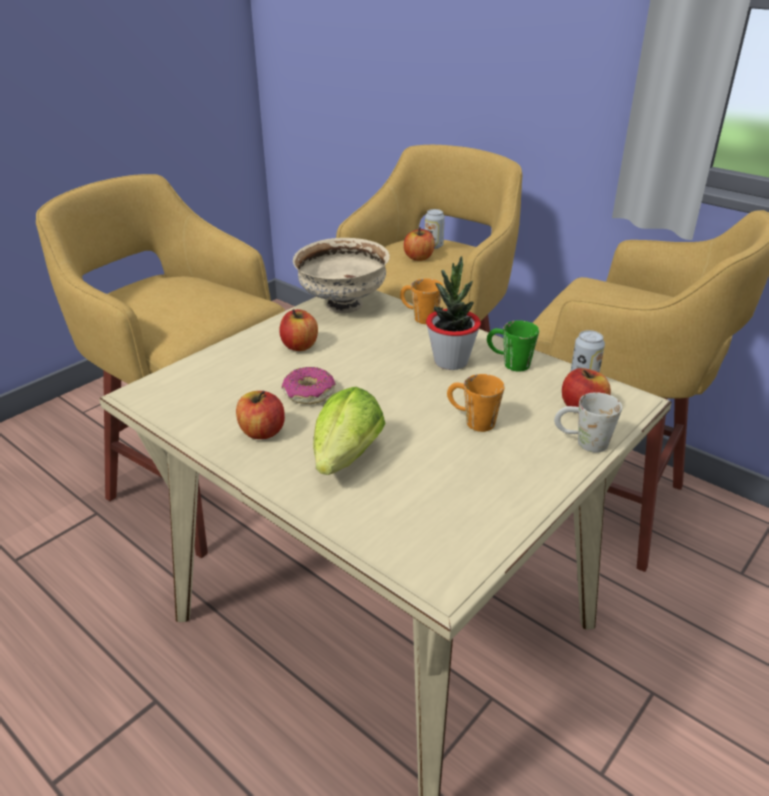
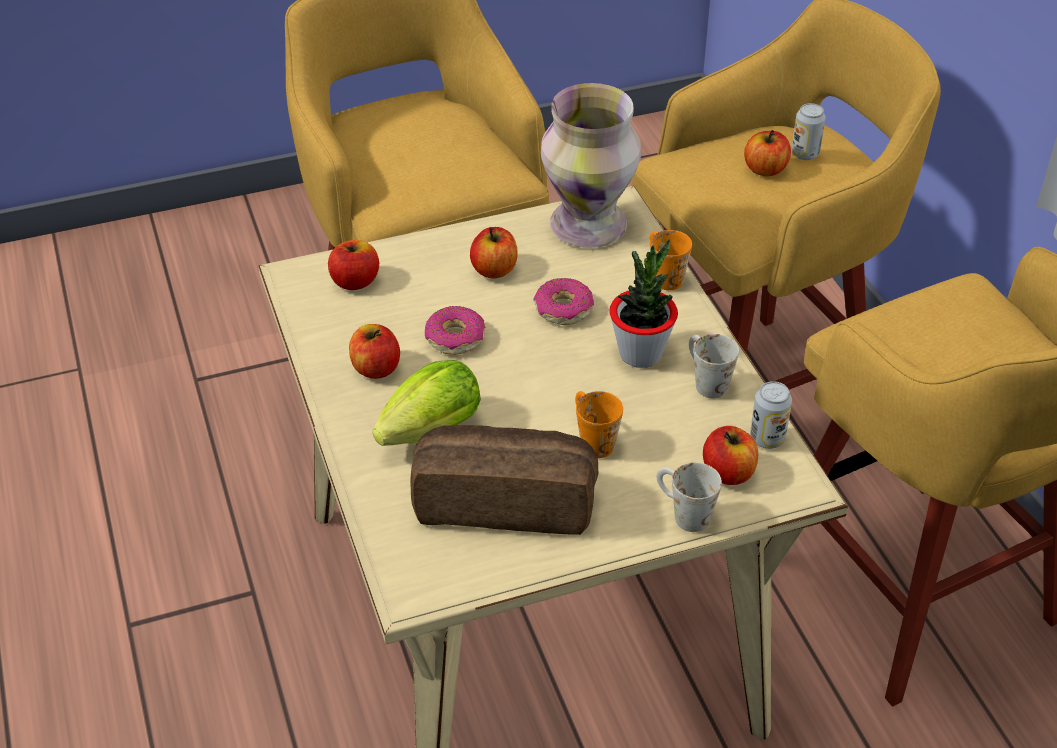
camera: 30 degrees right, 10 degrees up
(195, 383) = (355, 281): none -> apple
(344, 306) = (589, 227): beige bowl -> vase
(372, 353) = (563, 309): none -> donut
(450, 482) = (505, 499): none -> bread
(508, 363) = (705, 381): green mug -> white mug

